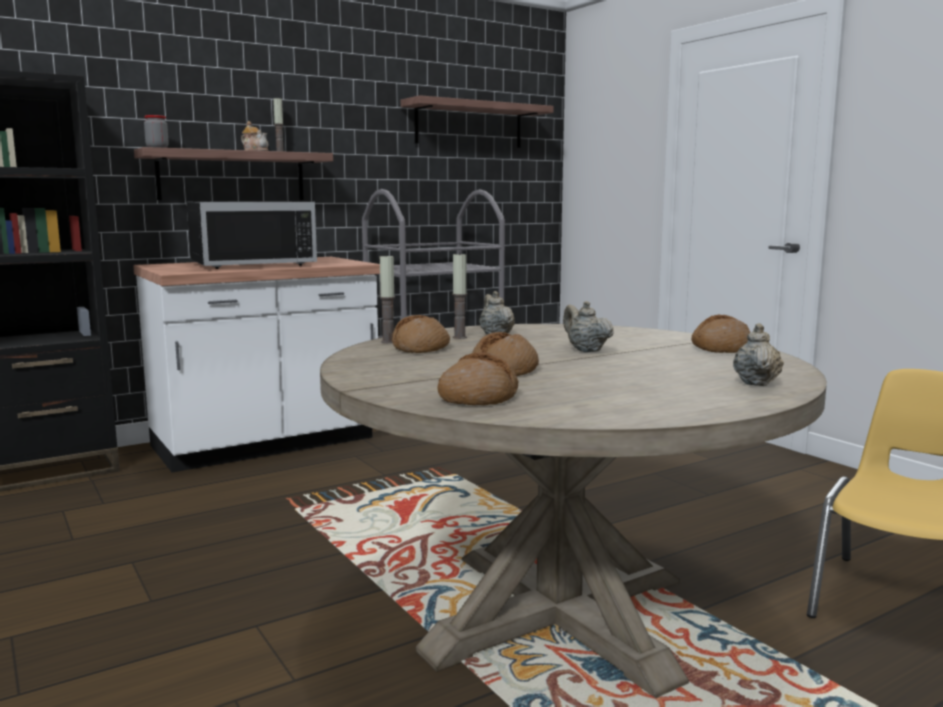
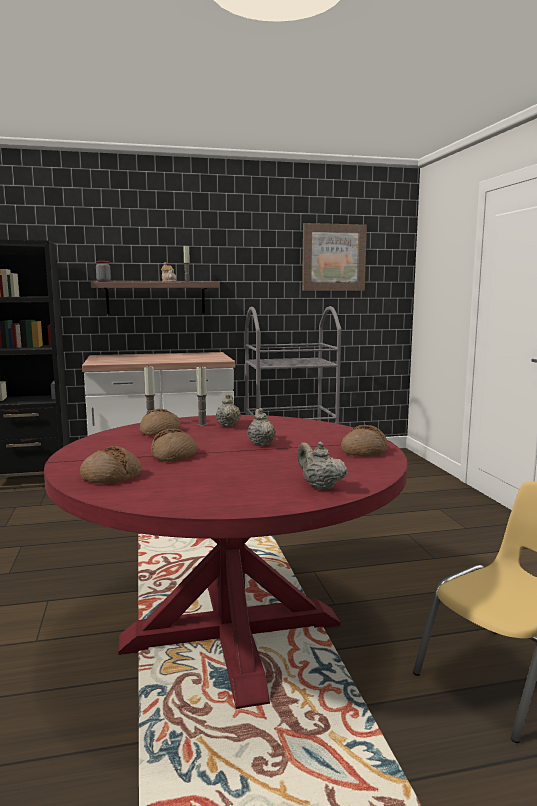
camera: 20 degrees right, 0 degrees up
(251, 264) = (154, 357): black microwave -> none
(469, 125) = (333, 257): shelf -> picture
(558, 614) = (231, 631): beige dining table -> red dining table
(756, 383) = (319, 486): beige teapot -> beige teapot turned 75 degrees counterclockwise

